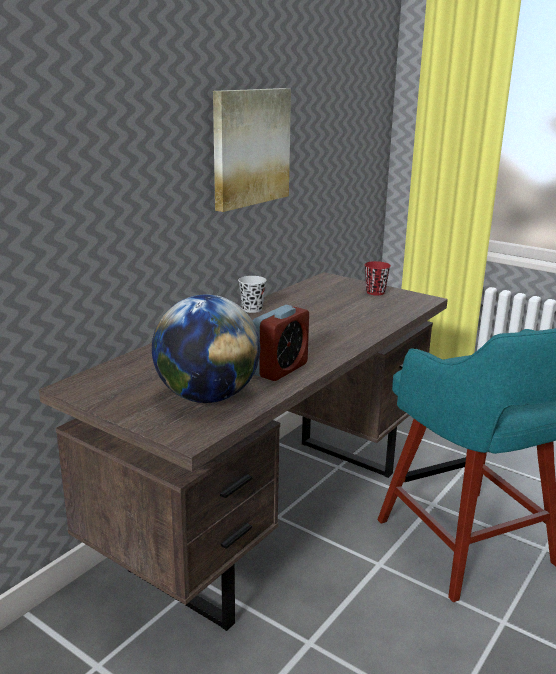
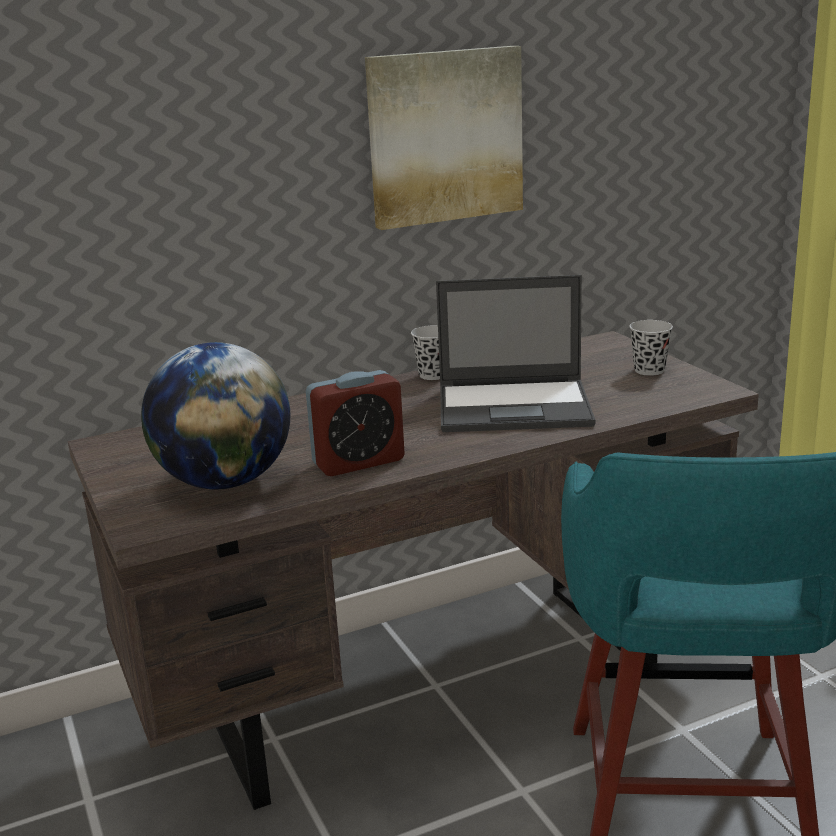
camera: 30 degrees right, 0 degrees up
(329, 322) = (516, 406): none -> laptop
(375, 292) = (649, 370): red cup -> black cup

